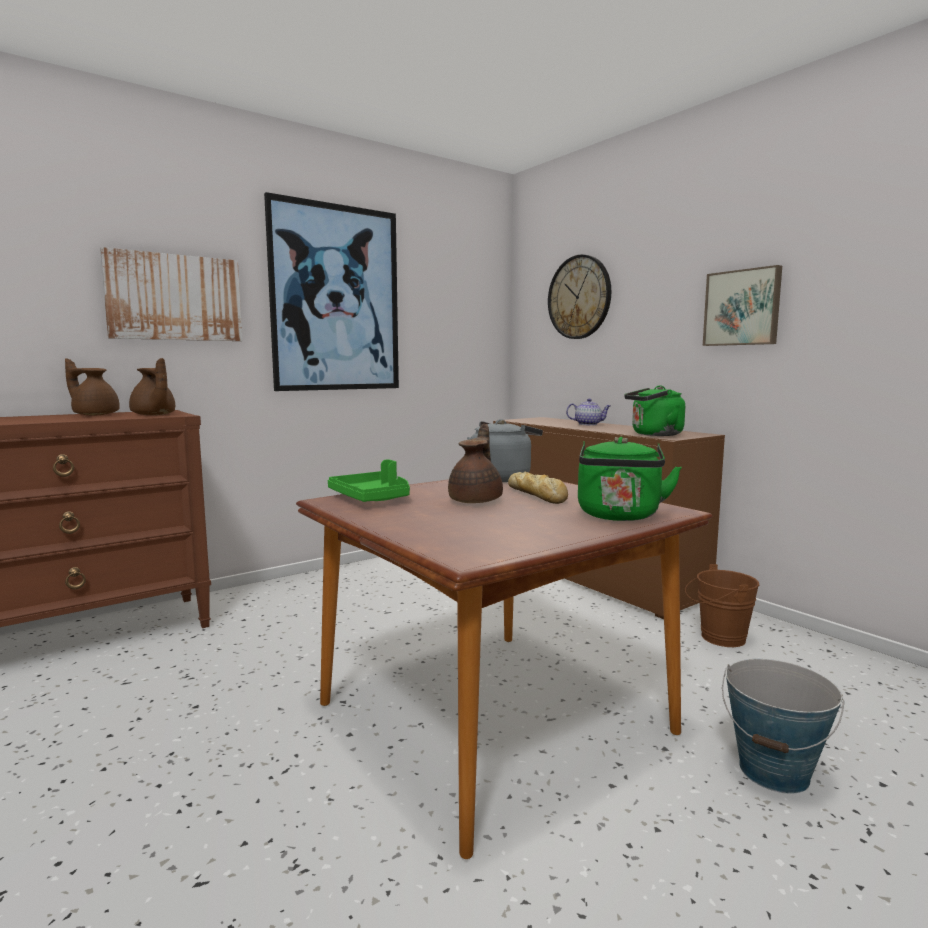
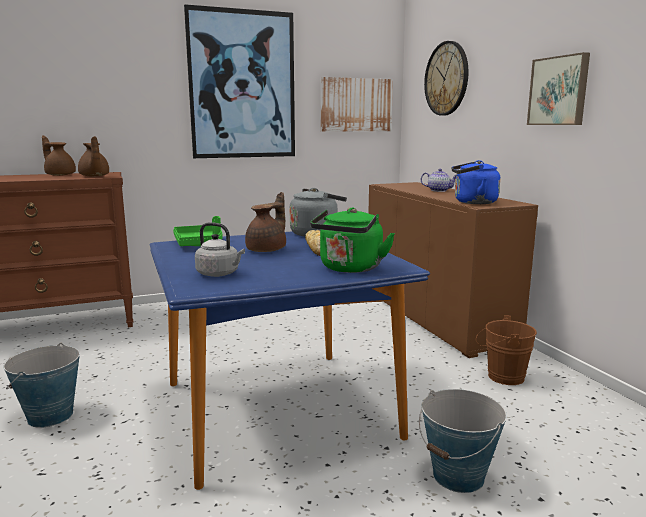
camera: 15 degrees right, 5 degrees up
(159, 781) = (50, 416): none -> bucket
(175, 298) = (118, 89): picture -> picture (356, 105)
(467, 534) = (219, 274): none -> grey kettle
(495, 718) = (279, 410): brown dining table -> blue dining table
(654, 434) = (472, 202): green kettle -> blue kettle

